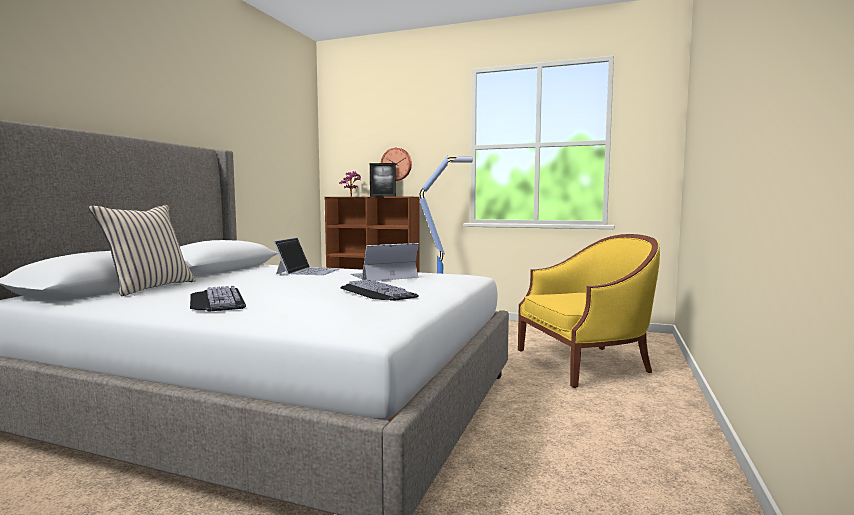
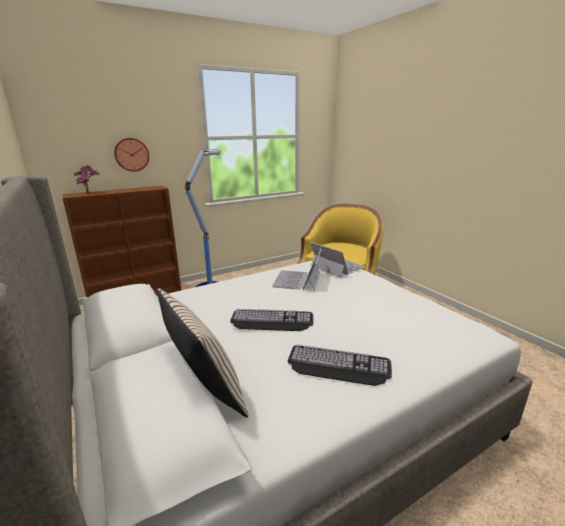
camera: 50 degrees left, 15 degrees up
(308, 271) = (228, 295): laptop -> laptop (337, 266)
(373, 292) = (364, 301): keyboard -> keyboard (271, 321)
(382, 196) = (126, 189): picture frame -> none

